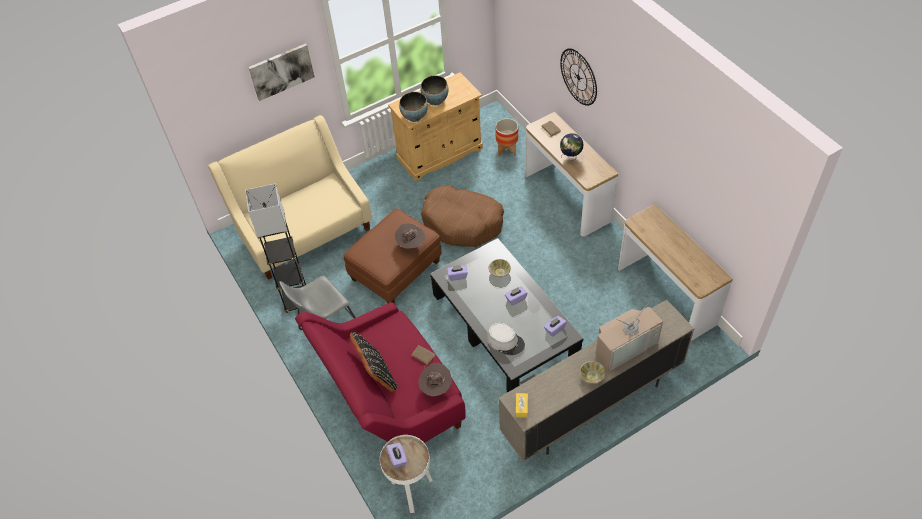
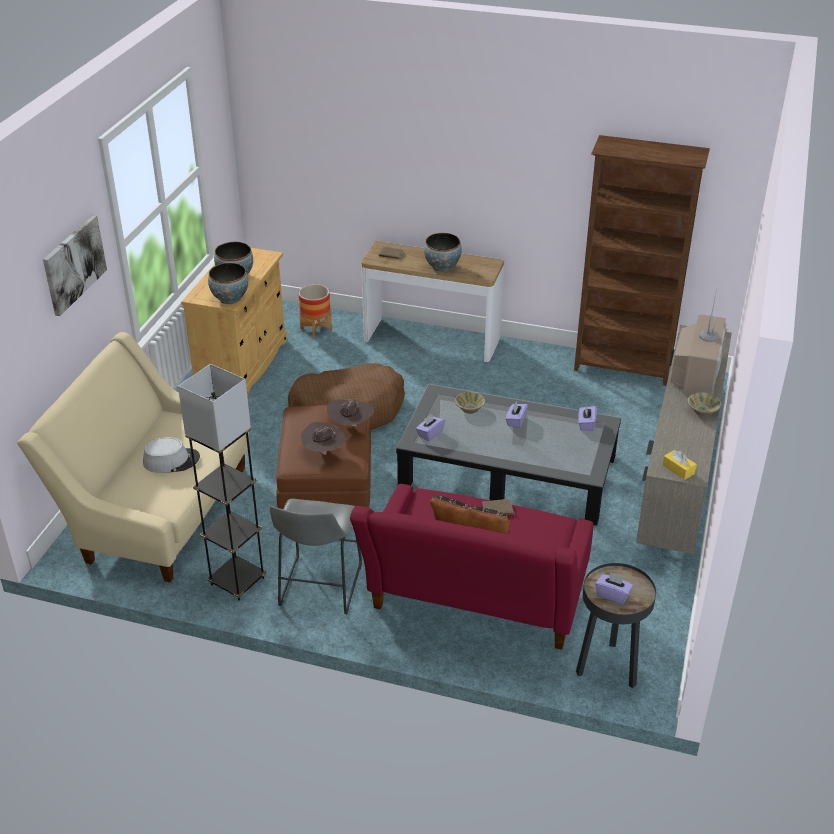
camera: 45 degrees left, 15 degrees down
(411, 491) = (607, 668): white side table -> black side table
(435, 387) = (548, 527): brown hat -> brown hat (323, 452)
(505, 341) = (554, 459): grey hat -> grey hat (171, 460)
(570, 157) = (442, 267): globe -> bowl
(578, 77) = (413, 166): wall clock -> none
(666, 295) = (623, 368): console table -> brown bookcase

